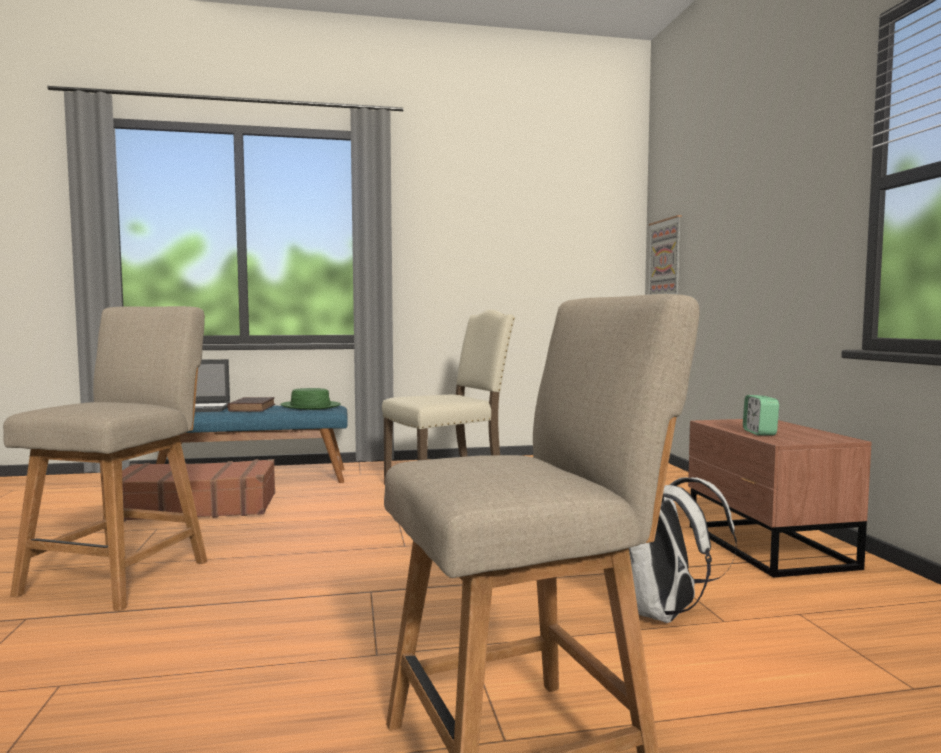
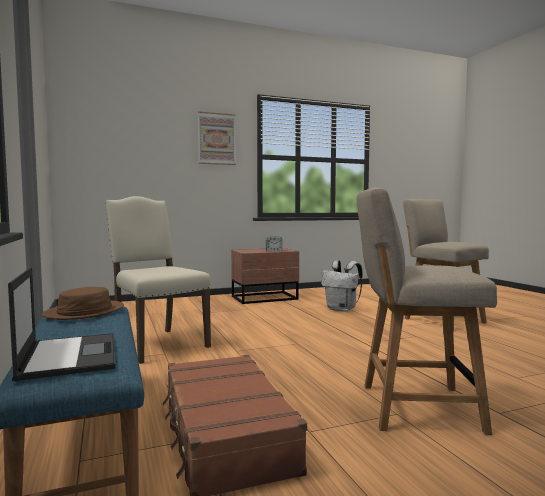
camera: 100 degrees left, 0 degrees up
(252, 408) = (81, 330): brown book -> none
(310, 406) = (85, 312): green hat -> brown hat
(665, 259) = (86, 164): picture -> picture (216, 139)

